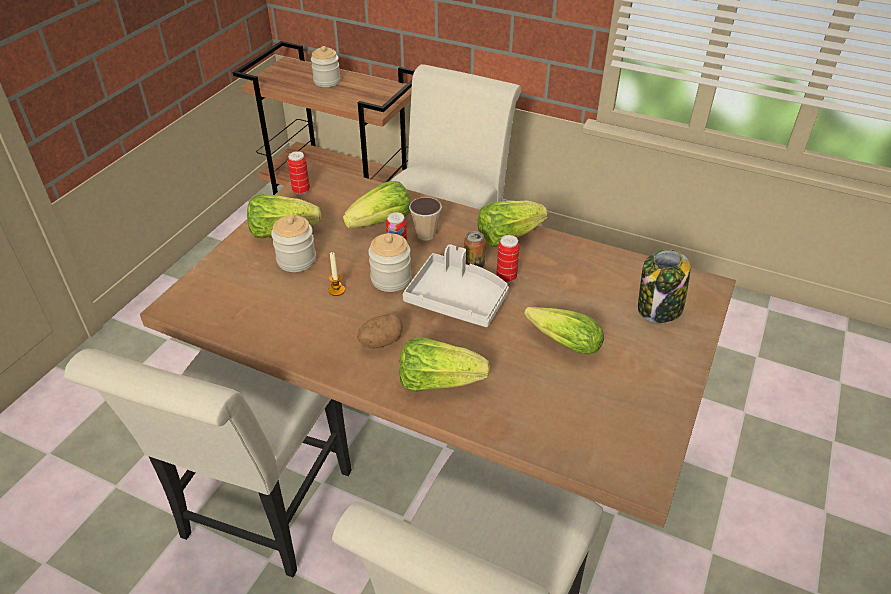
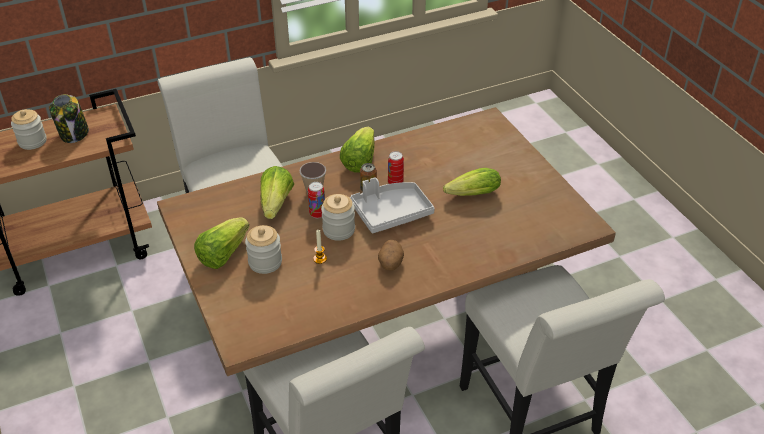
camera: 50 degrees left, 0 degrees up
(301, 190) = (186, 222): can -> none
(438, 381) = (449, 258): lettuce -> none
(659, 308) = (486, 145): jar -> jar (74, 134)

